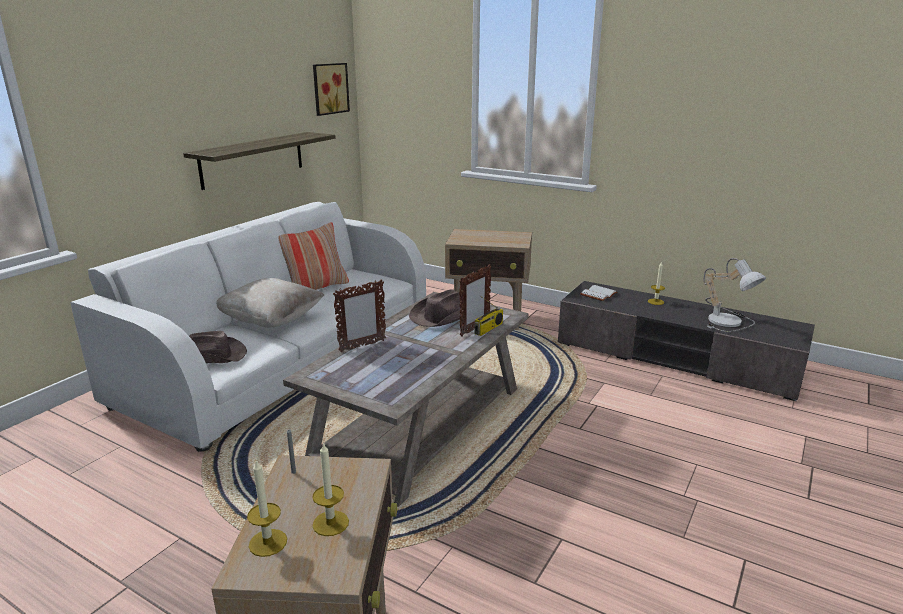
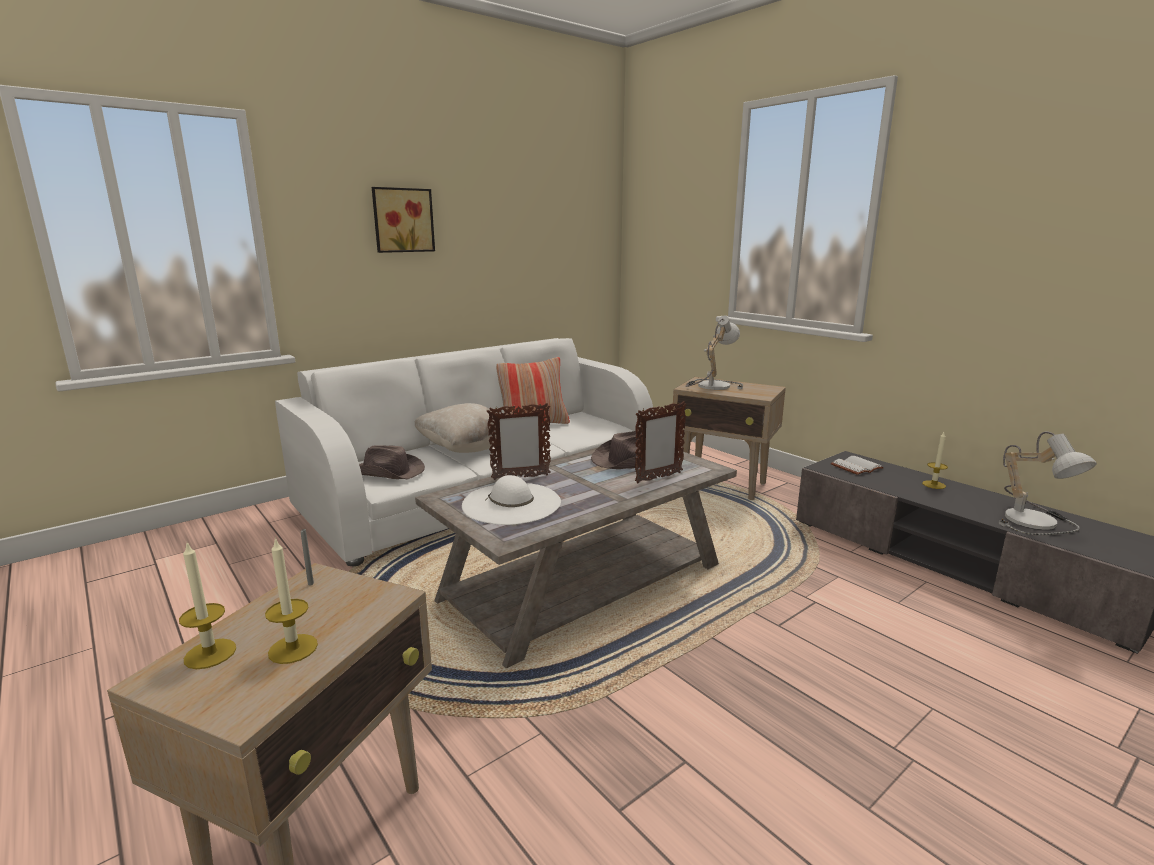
camera: 20 degrees right, 5 degrees down
(253, 159) = (494, 289): shelf -> none
(329, 88) = (588, 226): picture -> picture (402, 220)
(373, 371) = (512, 503): none -> white hat
(473, 236) = (711, 385): none -> table lamp
(488, 329) = (675, 480): radio -> none

